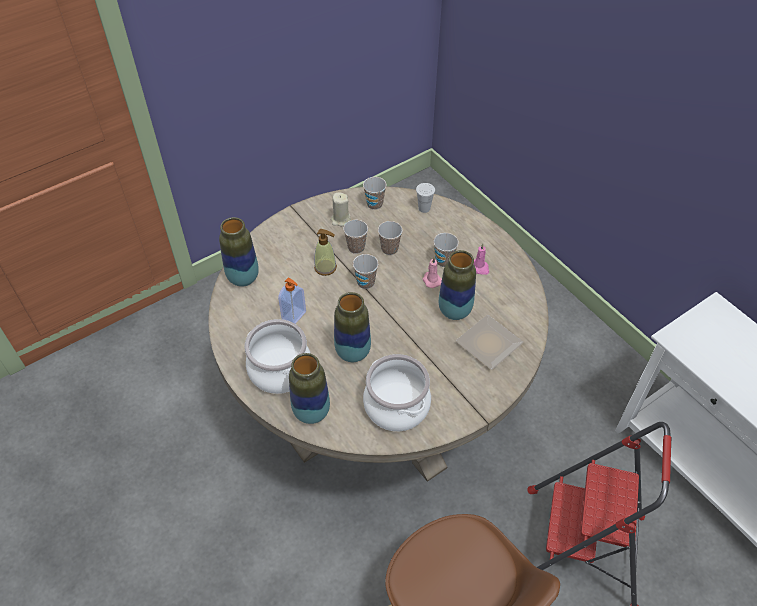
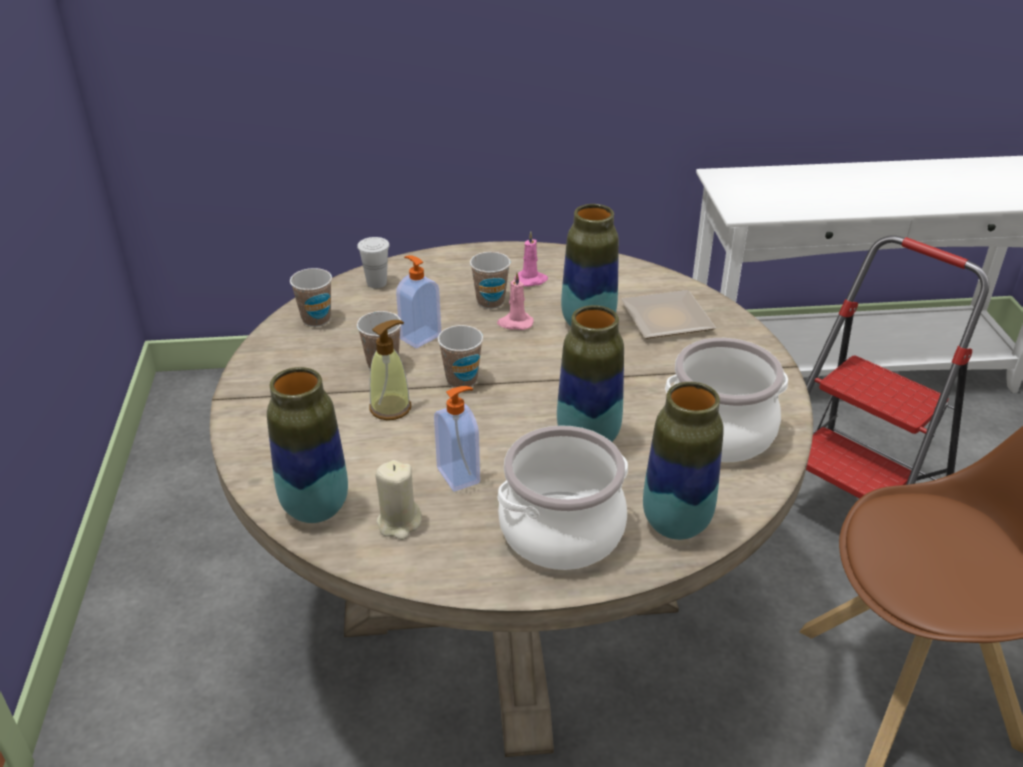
camera: 60 degrees left, 15 degrees down
(341, 220) = (309, 360): beige candle -> beige candle (399, 523)
(389, 249) = (419, 337): cup -> soap dispenser

